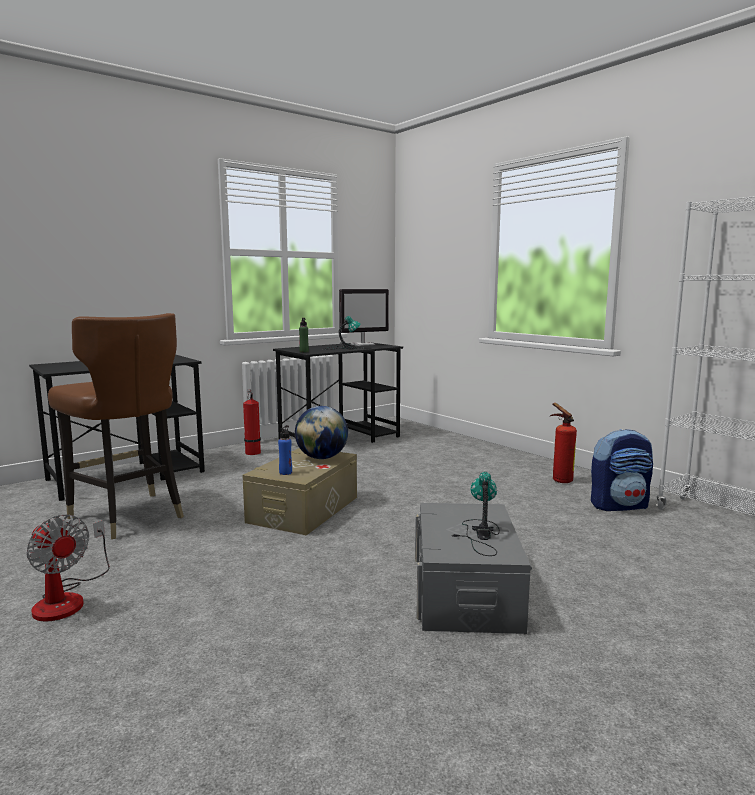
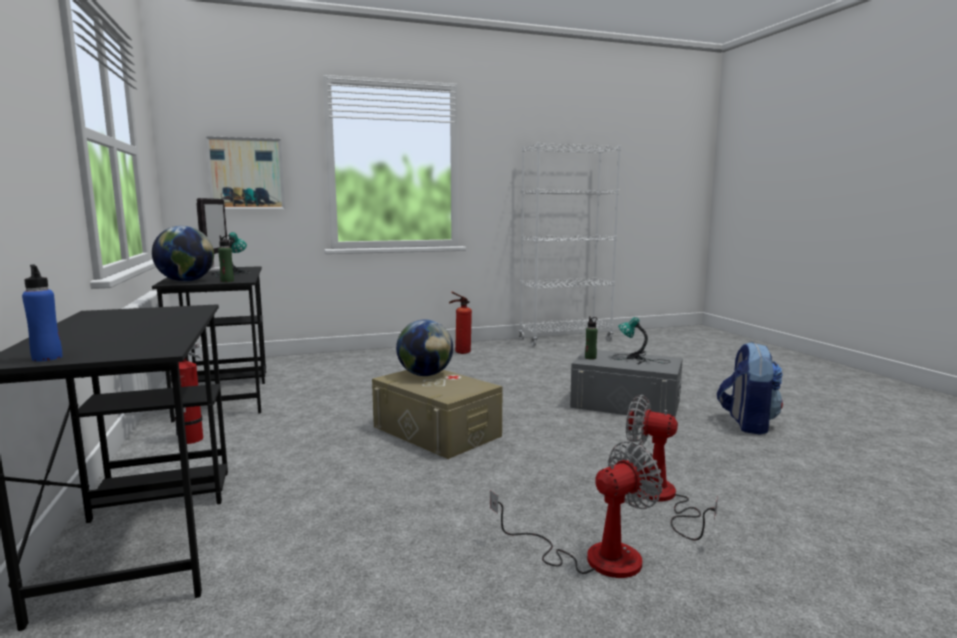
camera: 70 degrees left, 0 degrees up
(128, 516) = (353, 527): brown chair -> none
(172, 626) = (661, 499): none -> fan
(285, 472) = (460, 389): blue bottle -> blue bottle (47, 358)
(297, 348) = (186, 281): none -> globe
(438, 266) = (246, 174): none -> picture
(455, 509) = (590, 358): none -> green bottle
(619, 505) = (520, 351): backpack -> backpack (747, 423)

